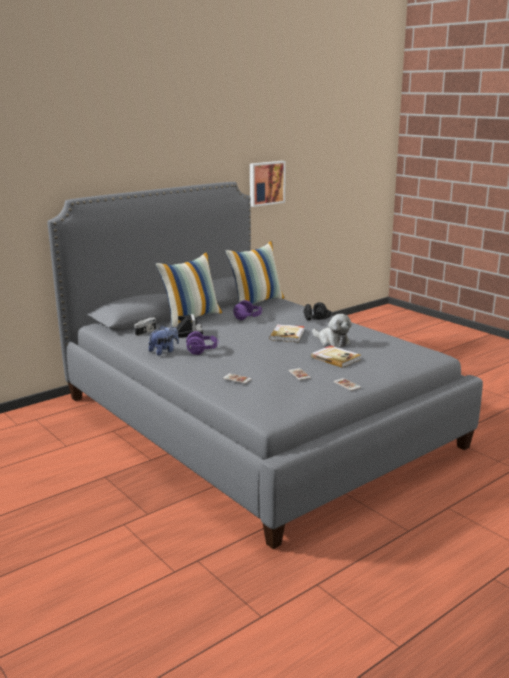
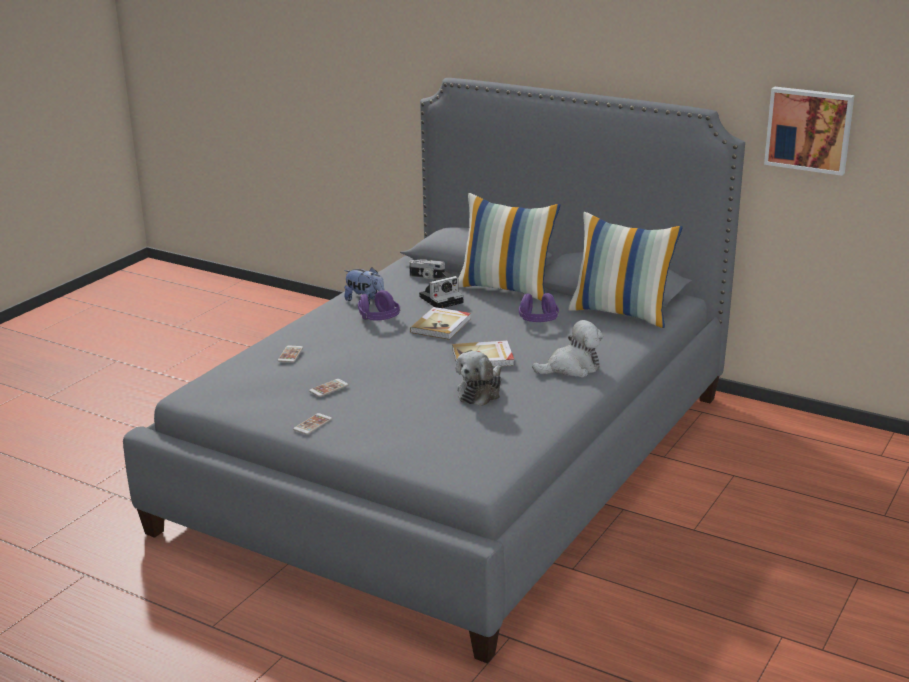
camera: 70 degrees right, 5 degrees up
(317, 320) = (571, 368): black headphones -> plush toy
(336, 358) = (411, 404): book -> book (442, 325)

